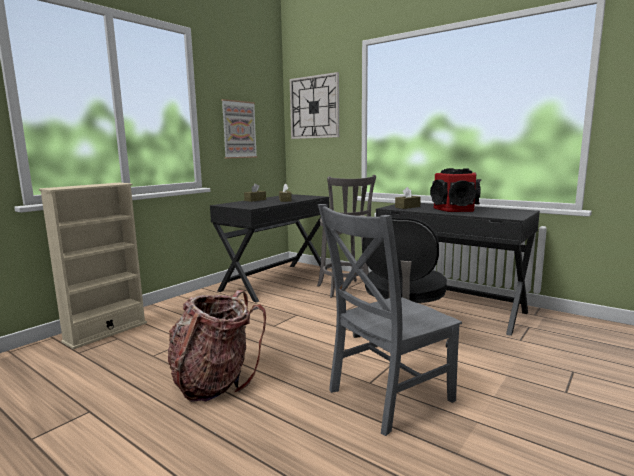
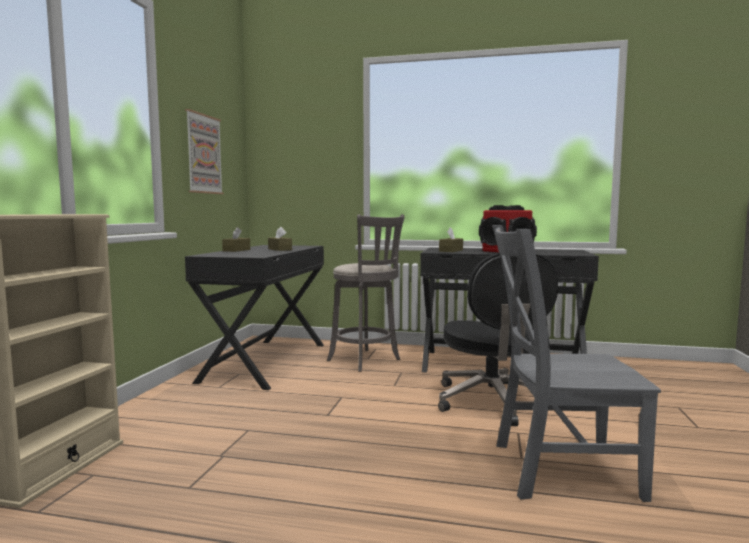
camera: 25 degrees left, 5 degrees down
(214, 382) = (331, 502): backpack -> none
(314, 107) = (294, 134): wall clock -> none
(386, 397) = (558, 469): grey chair -> grey chair turned 60 degrees clockwise

